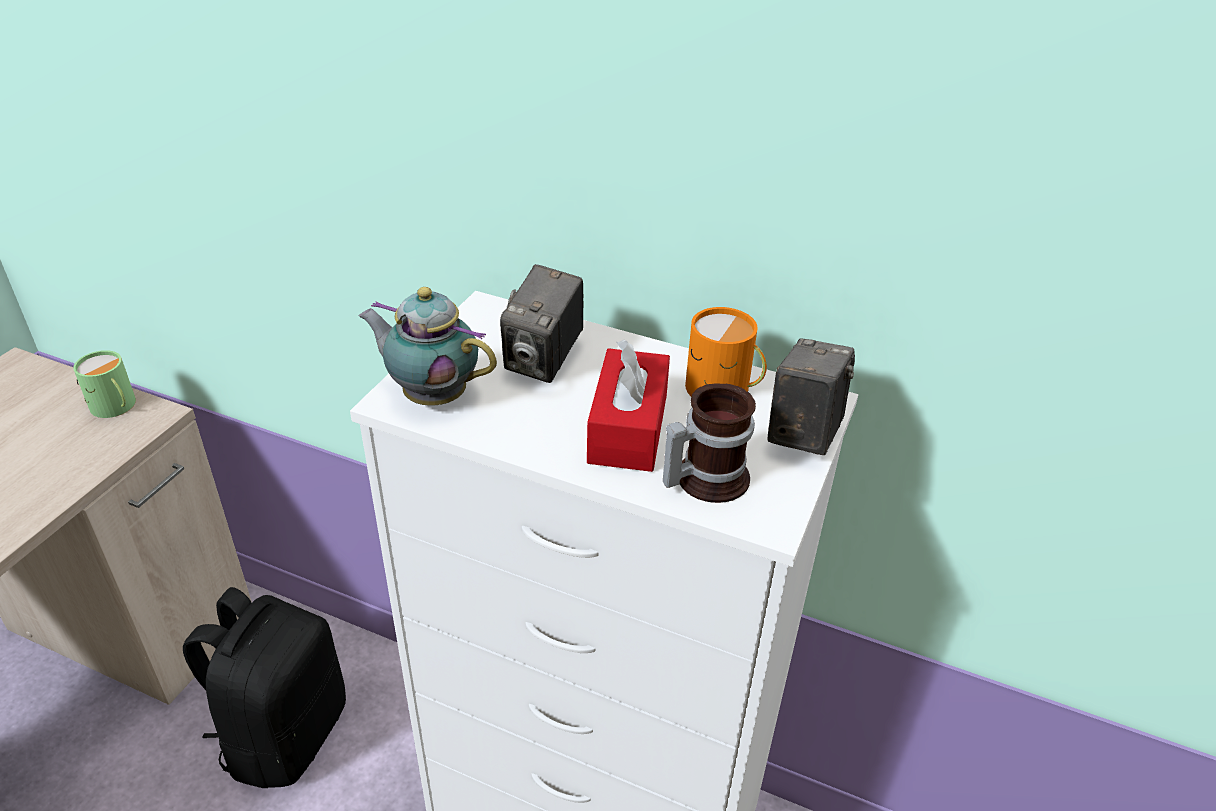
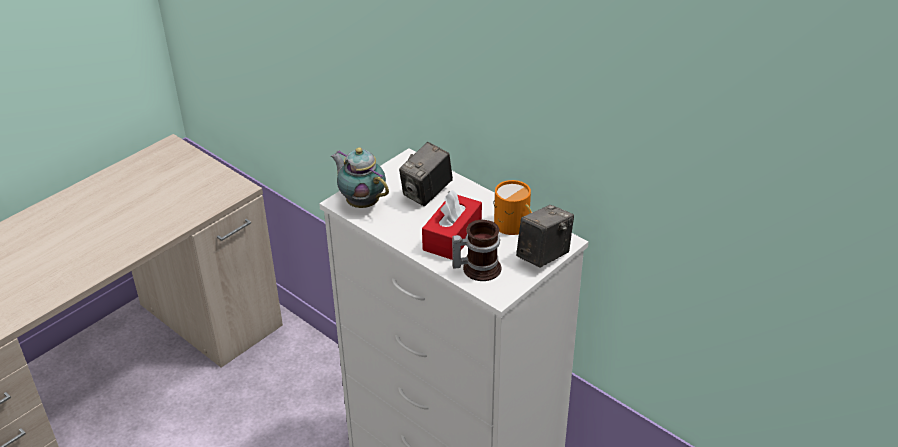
camera: 20 degrees right, 0 degrees up
(115, 406) = (220, 179): green mug -> none
(284, 734) = (282, 399): black backpack -> none

